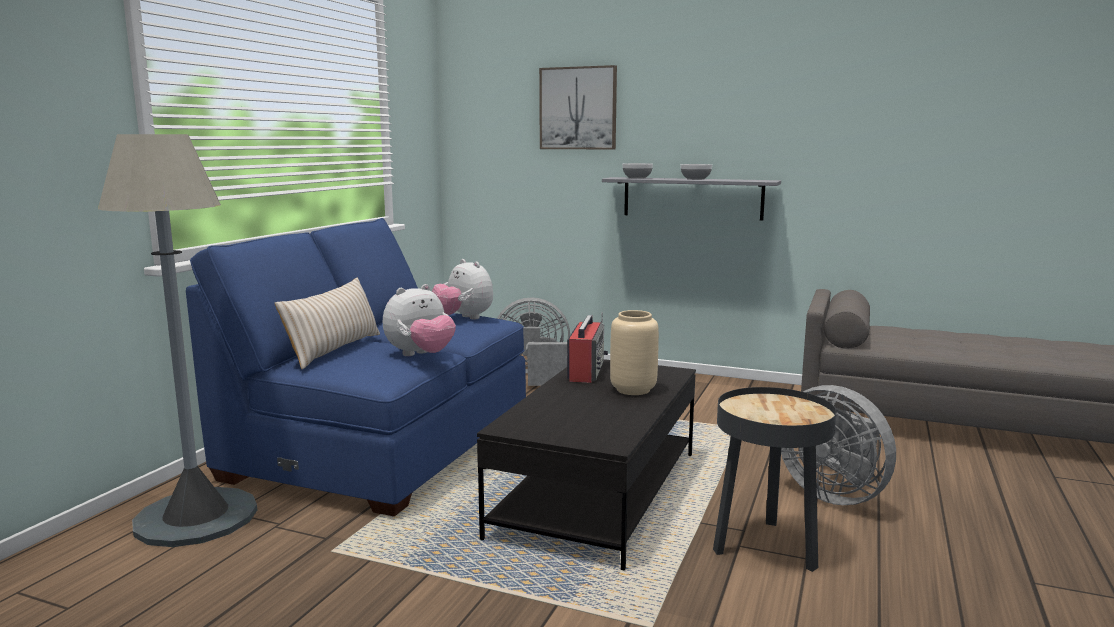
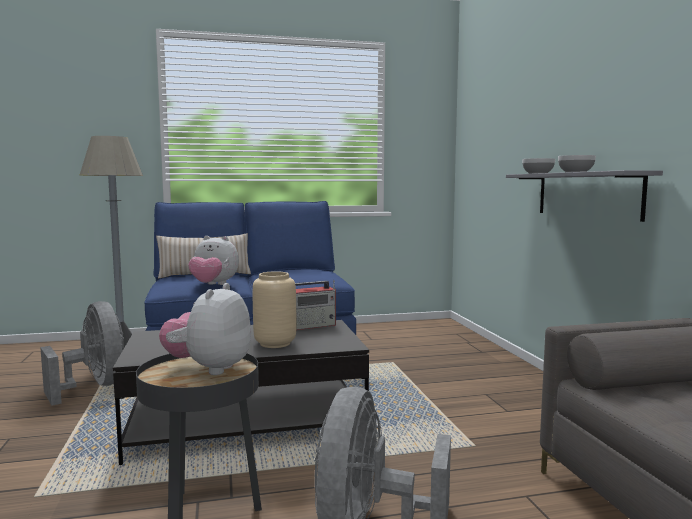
camera: 55 degrees right, 5 degrees down
(463, 318) = (314, 276): plush toy -> plush toy (209, 369)
(534, 376) = (443, 350): grey fan -> grey fan (94, 387)
(578, 108) = (518, 111): picture -> none

